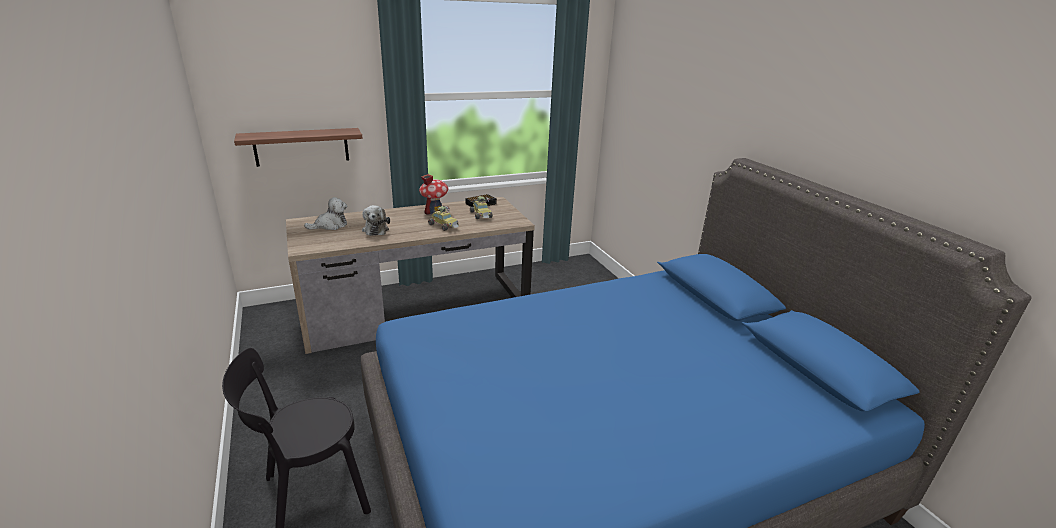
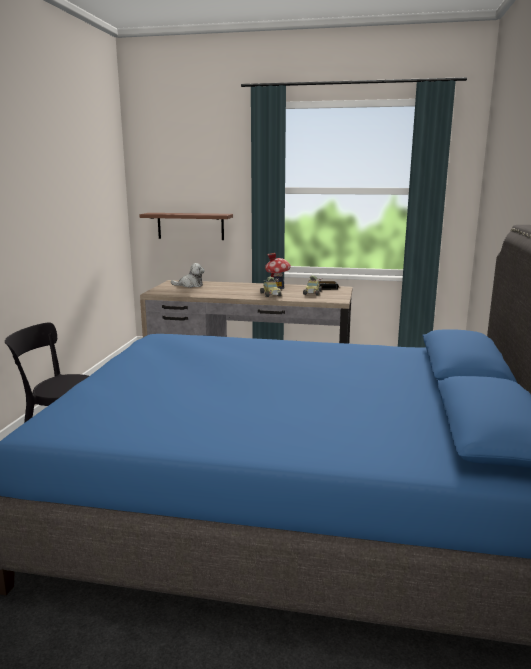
camera: 35 degrees right, 10 degrees down
(376, 229) = (217, 290): plush toy -> none

